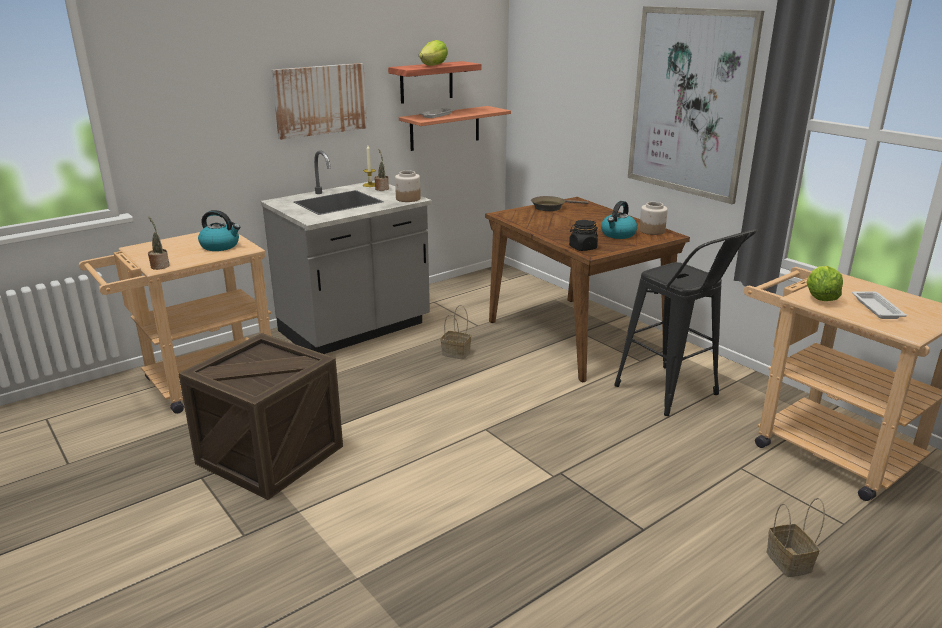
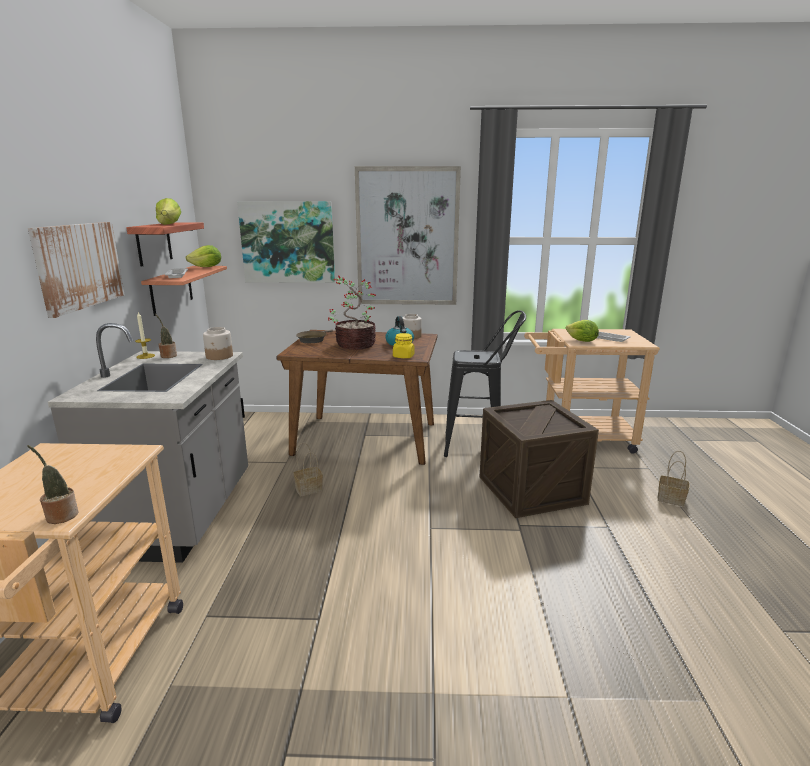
camera: 50 degrees left, 5 degrees down
(221, 246) = (93, 462): kettle -> none
(270, 455) = (313, 671): crate -> crate (531, 490)
(488, 110) = (207, 267): none -> lettuce
(571, 223) = (354, 345): none -> potted plant
(575, 91) = (288, 242): none -> picture
(582, 248) = (403, 356): black jar -> yellow jar

